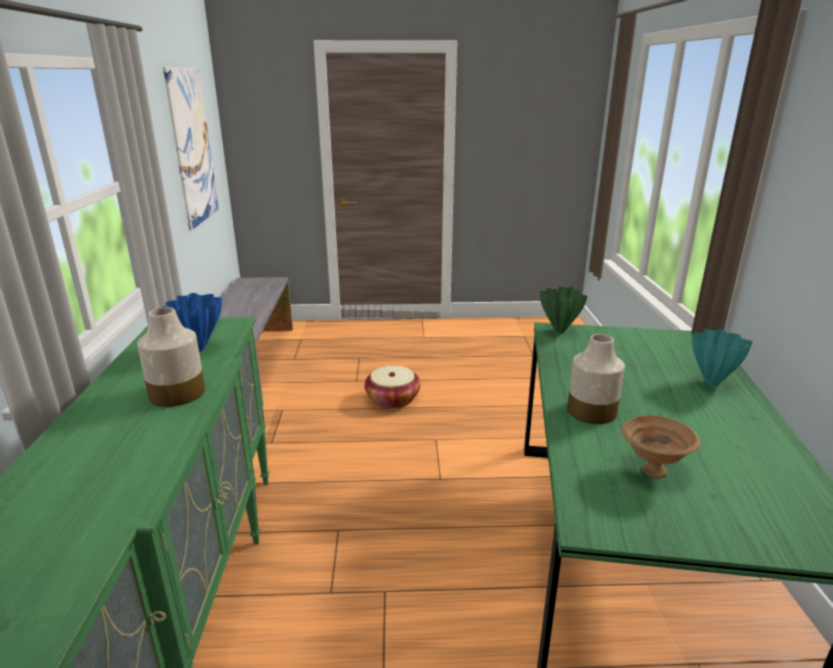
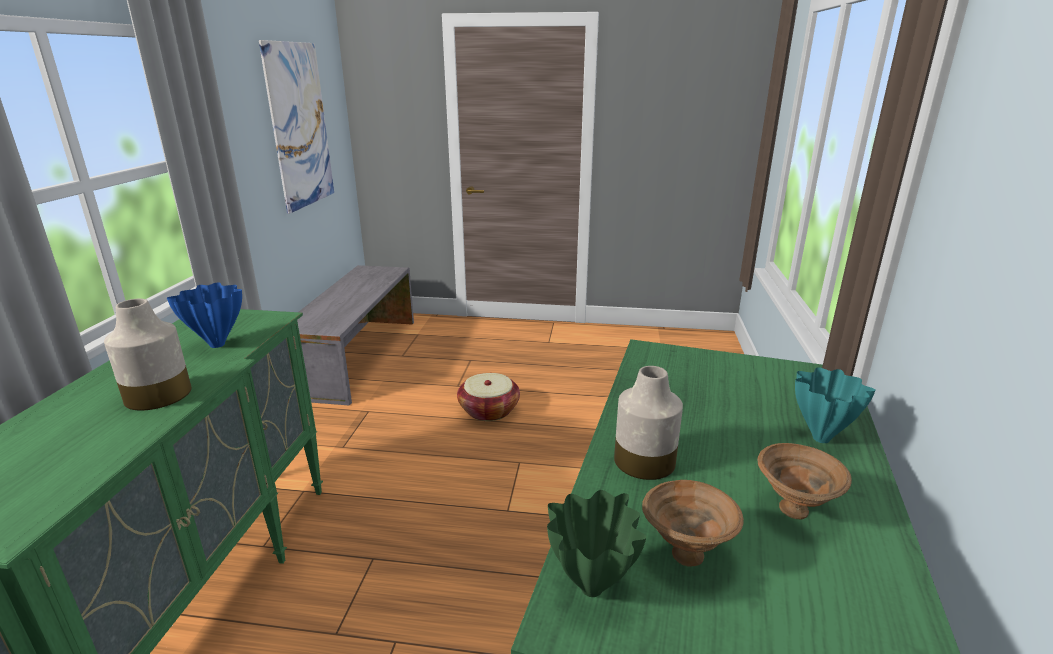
camera: 10 degrees right, 0 degrees up
(559, 331) = (654, 353): green vase -> green vase (590, 589)
(715, 434) = (794, 511): none -> brown bowl

